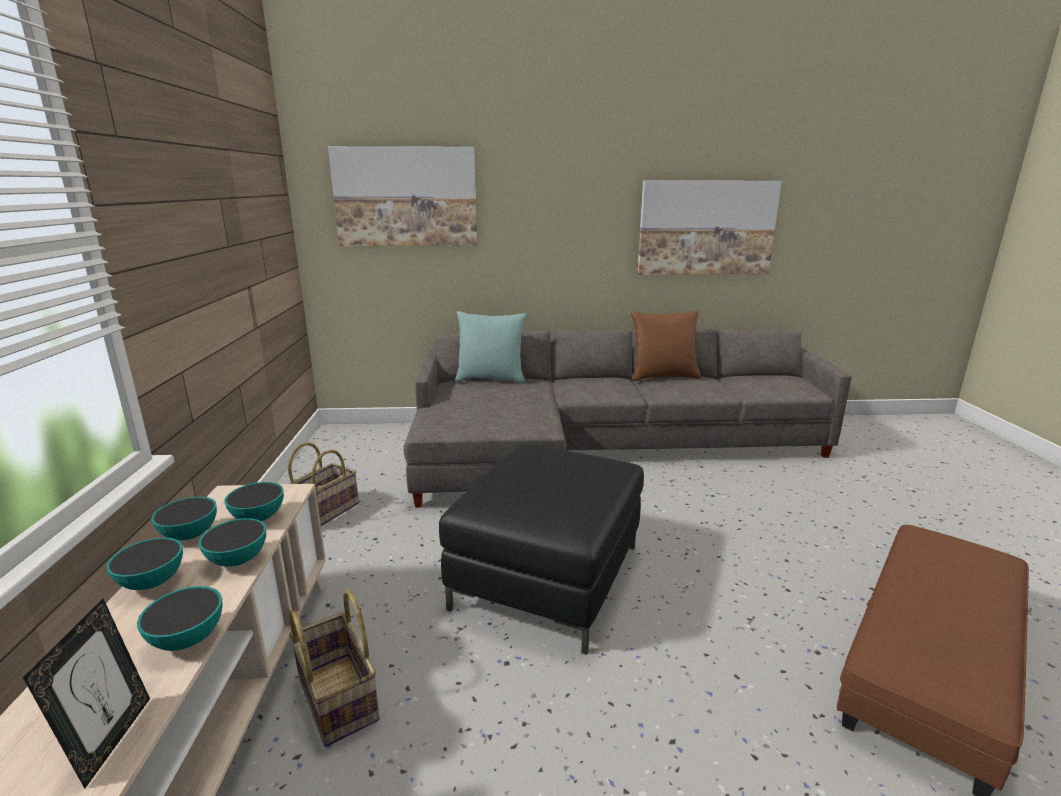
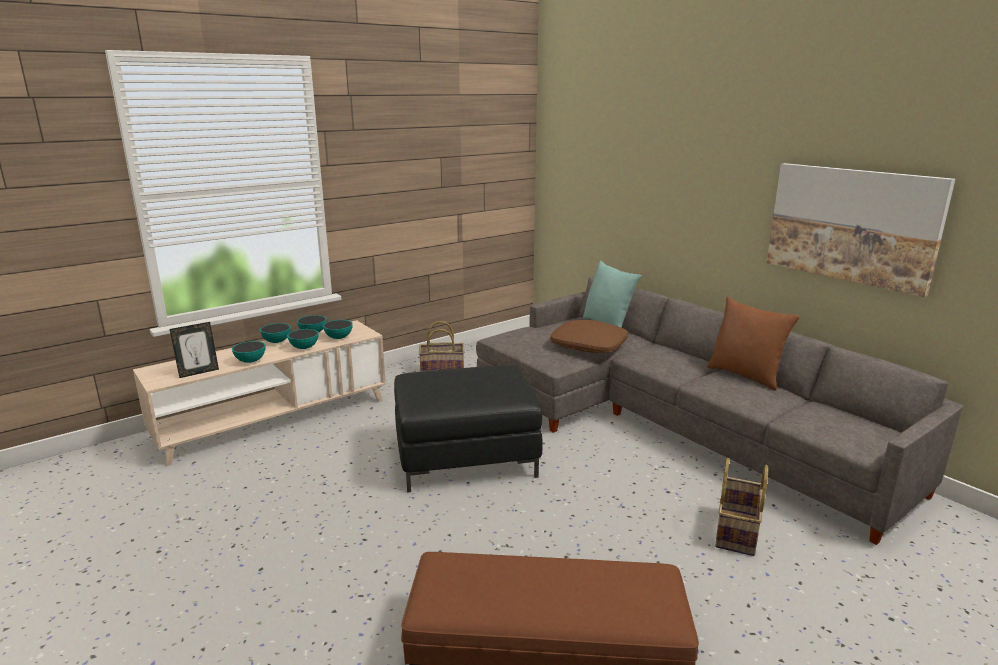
camera: 55 degrees right, 0 degrees up
(339, 697) = (316, 438): basket -> basket (737, 532)
(406, 197) = (597, 160): picture -> none
(526, 399) = (589, 345): none -> brown pillow

